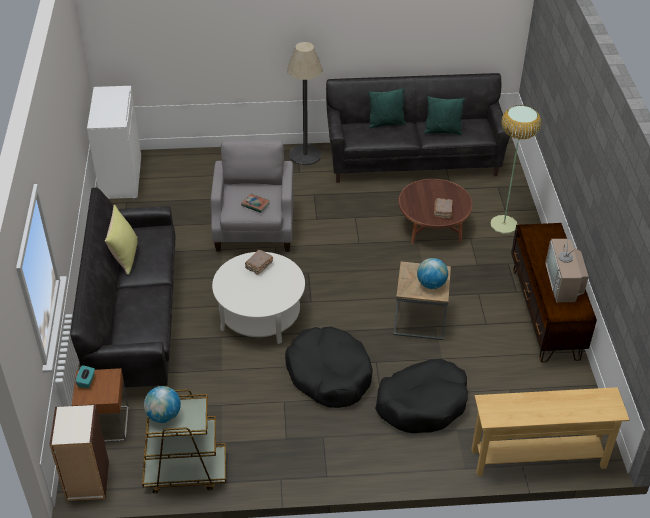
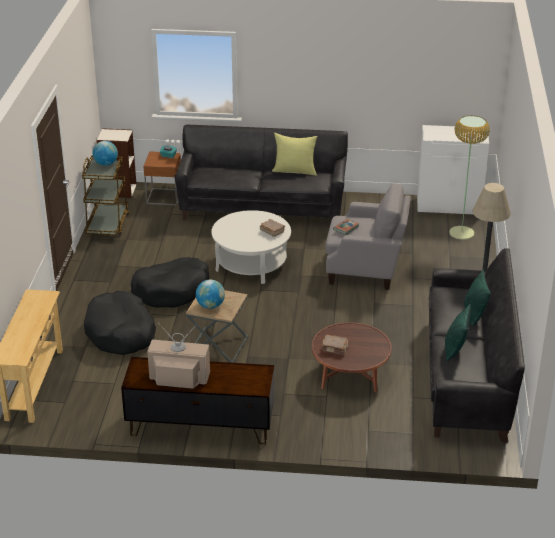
camera: 100 degrees right, 10 degrees down
(504, 224) = (344, 425): floor lamp -> floor lamp (461, 233)

